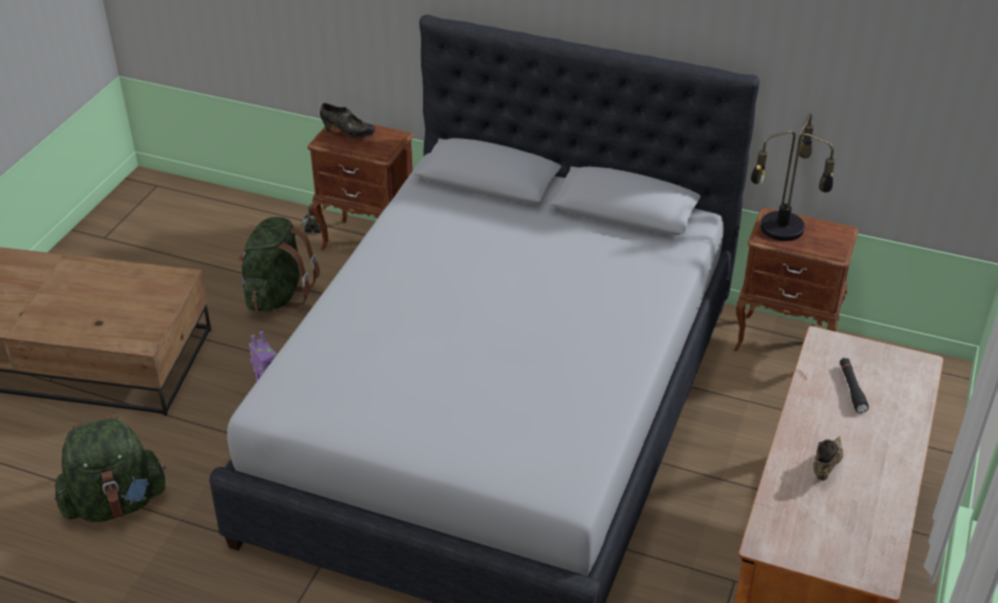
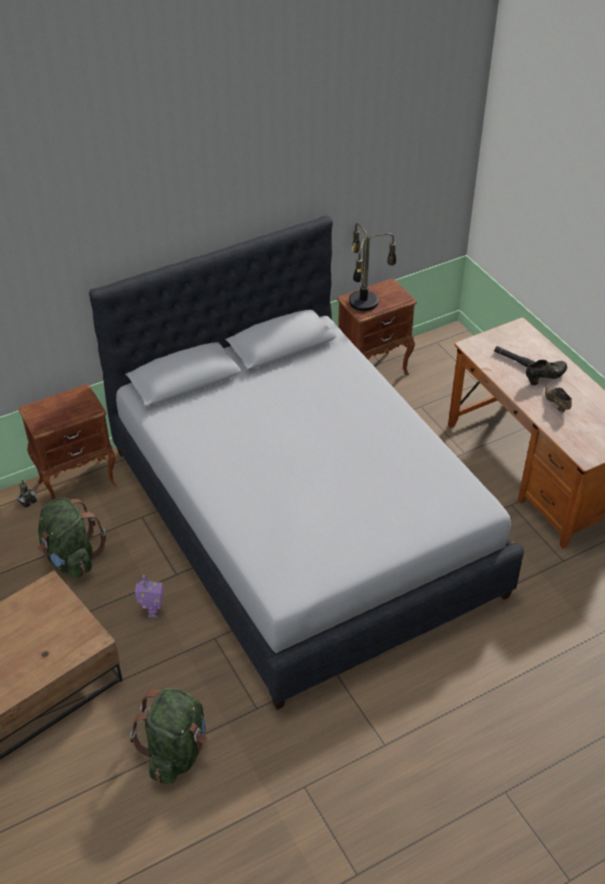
camera: 50 degrees left, 5 degrees up
(348, 134) = (49, 411): black shoe -> black shoe (545, 378)

